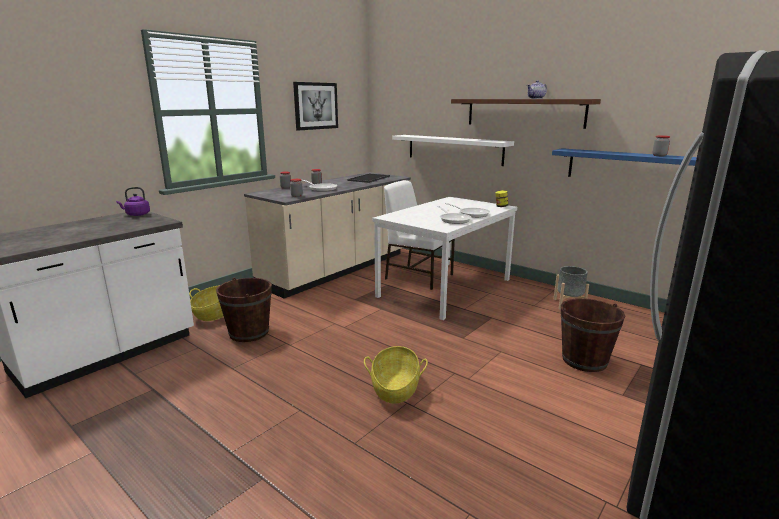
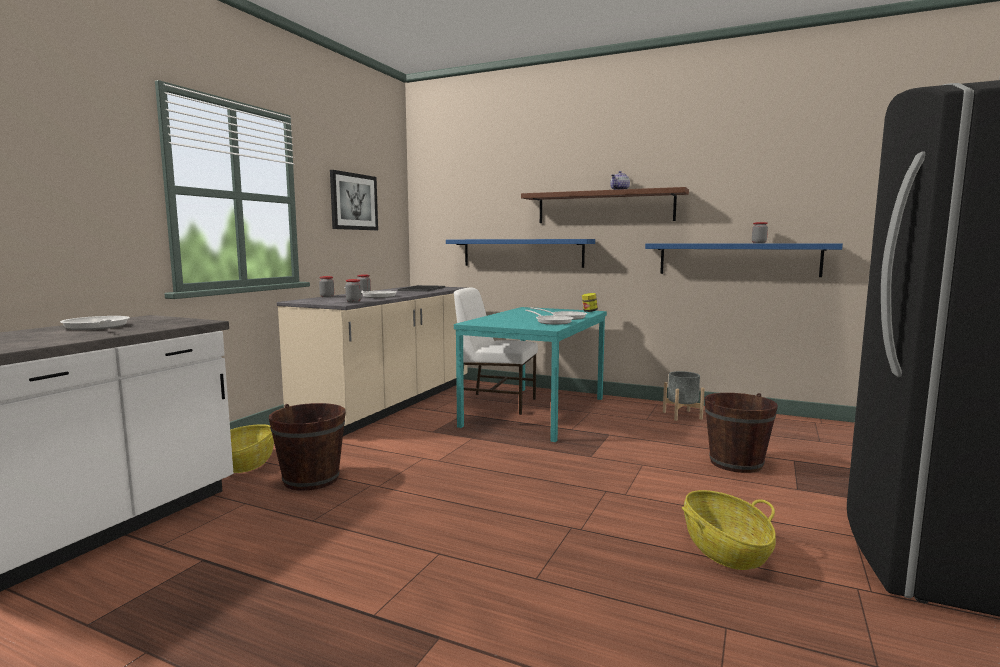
camera: 15 degrees left, 10 degrees down
(95, 225) = (96, 327): none -> frying pan
(136, 214) = (149, 318): purple kettle -> none
(395, 388) = (546, 514): basket -> basket (724, 549)
(445, 287) = (535, 411): white dining table -> turquoise dining table
(454, 149) = (522, 253): white shelf -> blue shelf

